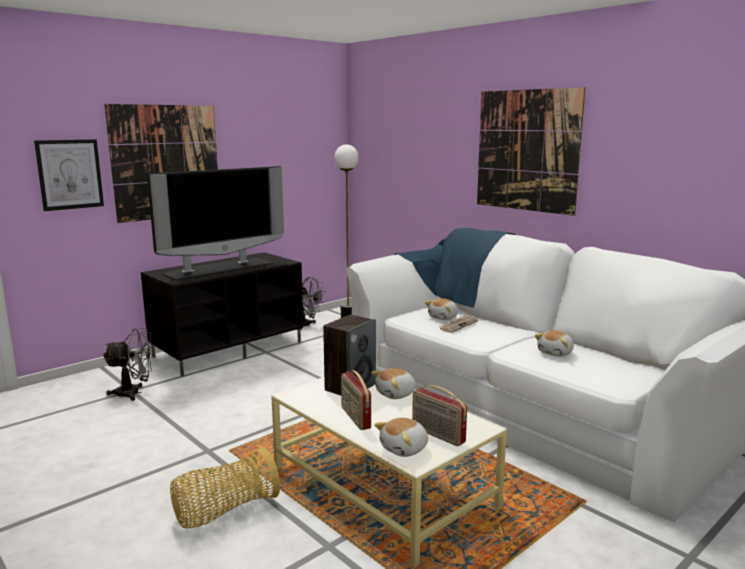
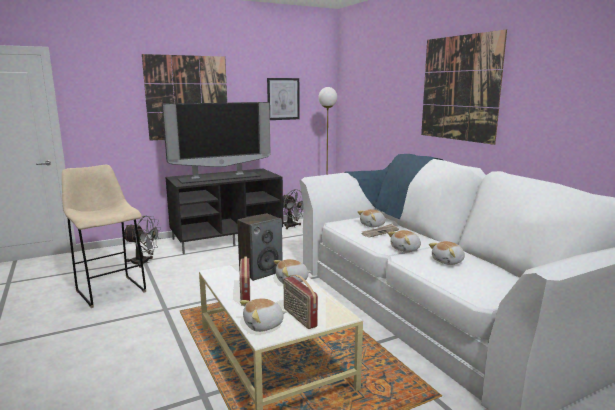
camera: 15 degrees right, 0 degrees up
(70, 174) = (115, 104): picture -> picture (283, 99)
(112, 436) = (110, 290): none -> beige stool
(225, 511) = (147, 355): basket -> none
(503, 343) = (406, 249): none -> plush toy

